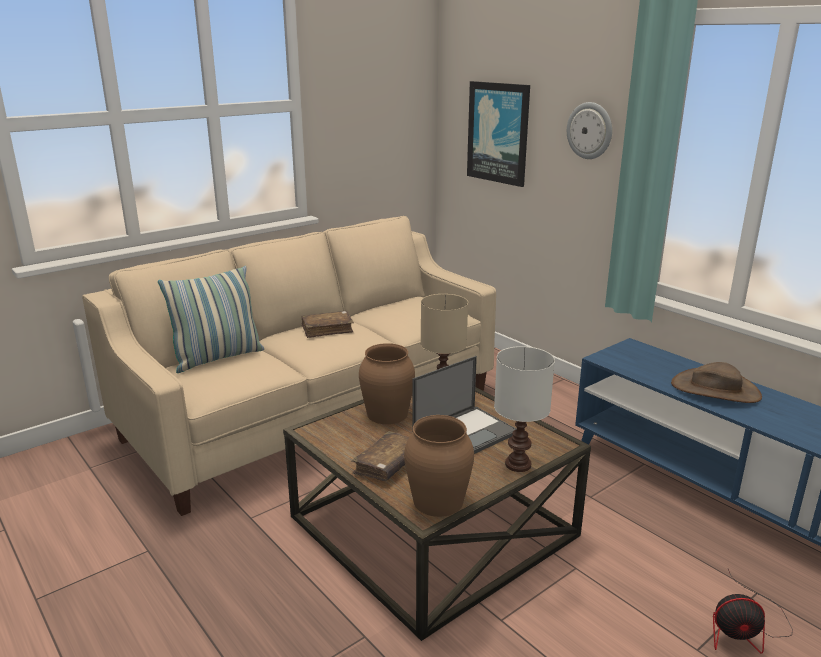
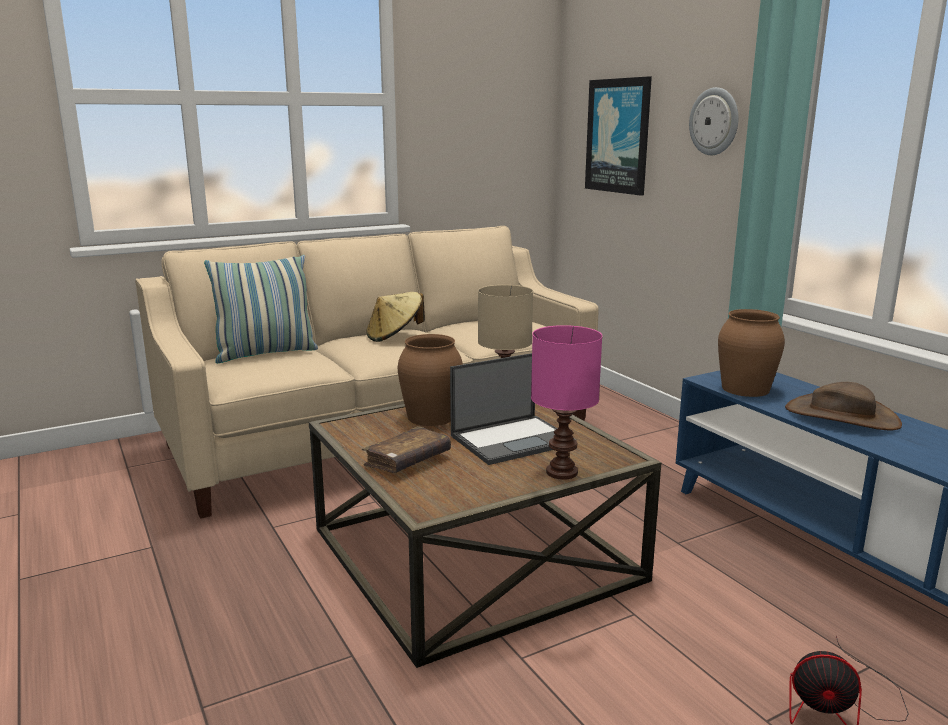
camera: 10 degrees right, 5 degrees down
(327, 329) = (395, 336): brown book -> beige hat
(438, 500) = (449, 497): brown vase -> brown vase (745, 388)
(518, 464) = (562, 472): white table lamp -> pink table lamp

